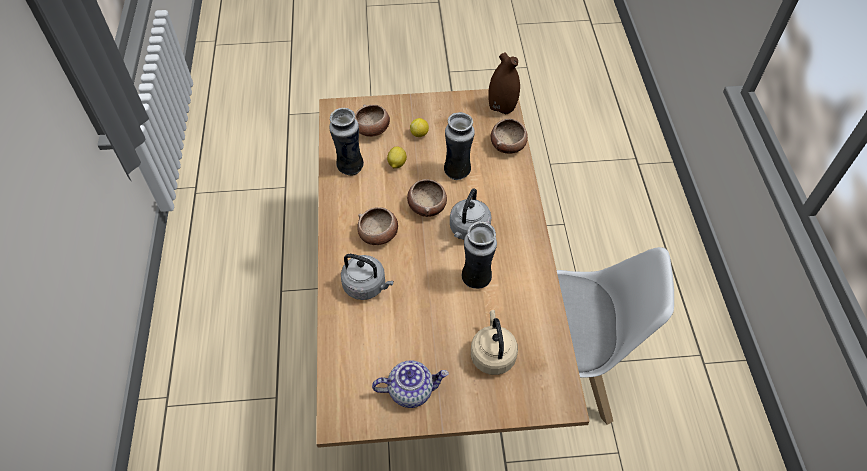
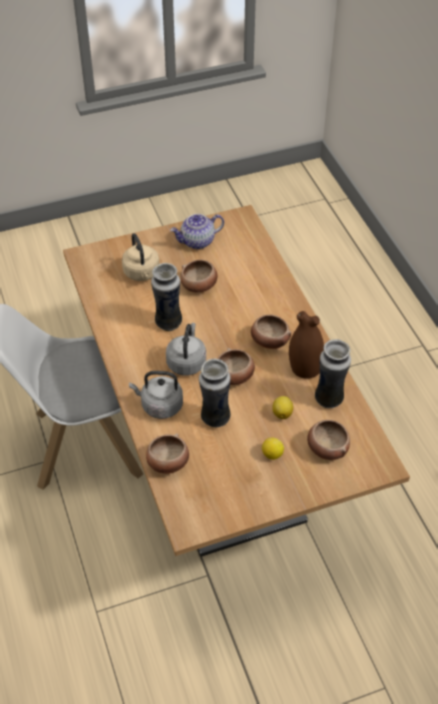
camera: 165 degrees right, 5 degrees down
(366, 286) = (261, 299): grey kettle -> grey kettle (159, 406)
(429, 320) = (199, 285): none -> bowl
(502, 106) = (186, 515): brown vase -> brown vase (304, 367)

